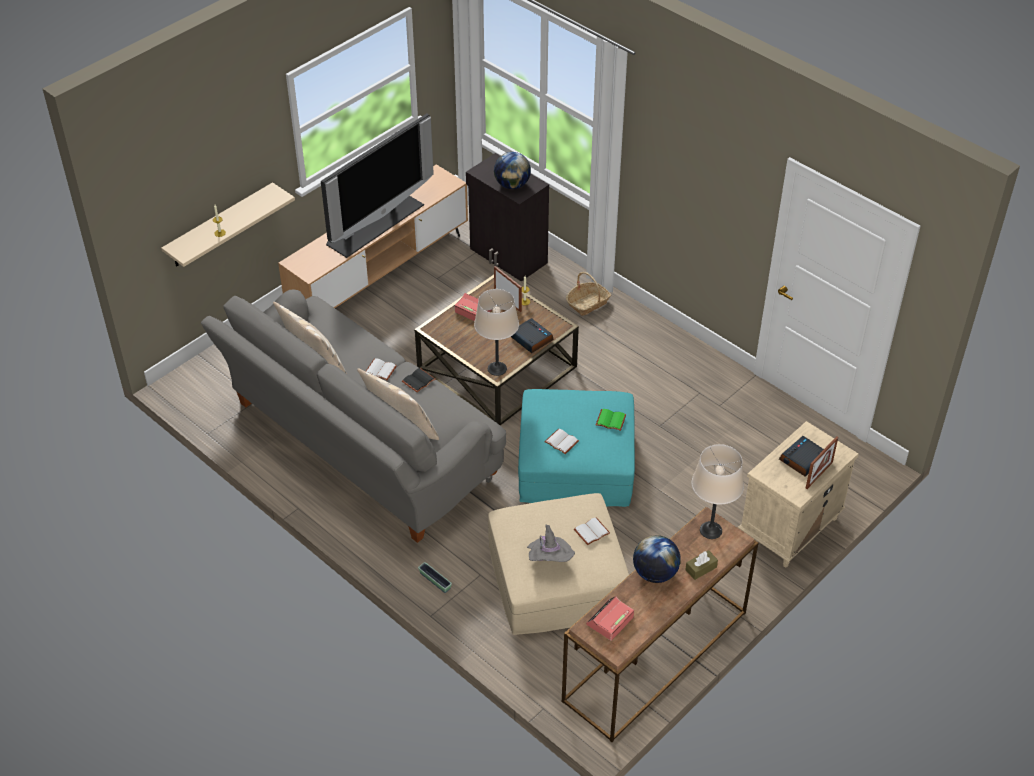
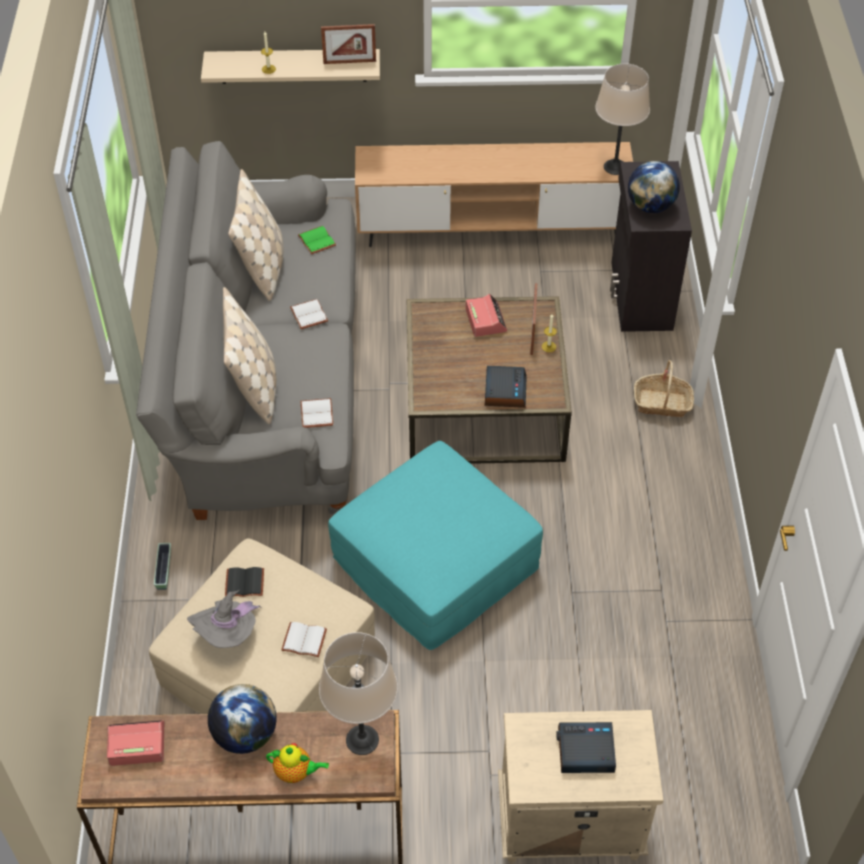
camera: 45 degrees right, 5 degrees up
(374, 223) = (490, 164): television -> none
(419, 381) = (327, 352): black book -> black book (244, 584)
(497, 368) = (432, 396): beige table lamp -> beige table lamp (615, 167)
(560, 442) = (396, 521): white book -> white book (315, 413)
(610, 421) = (474, 539): green book -> green book (315, 241)
(701, 568) = (296, 772): brown tissue box -> teapot
(819, 475) = (580, 785): picture frame -> picture frame (349, 62)

